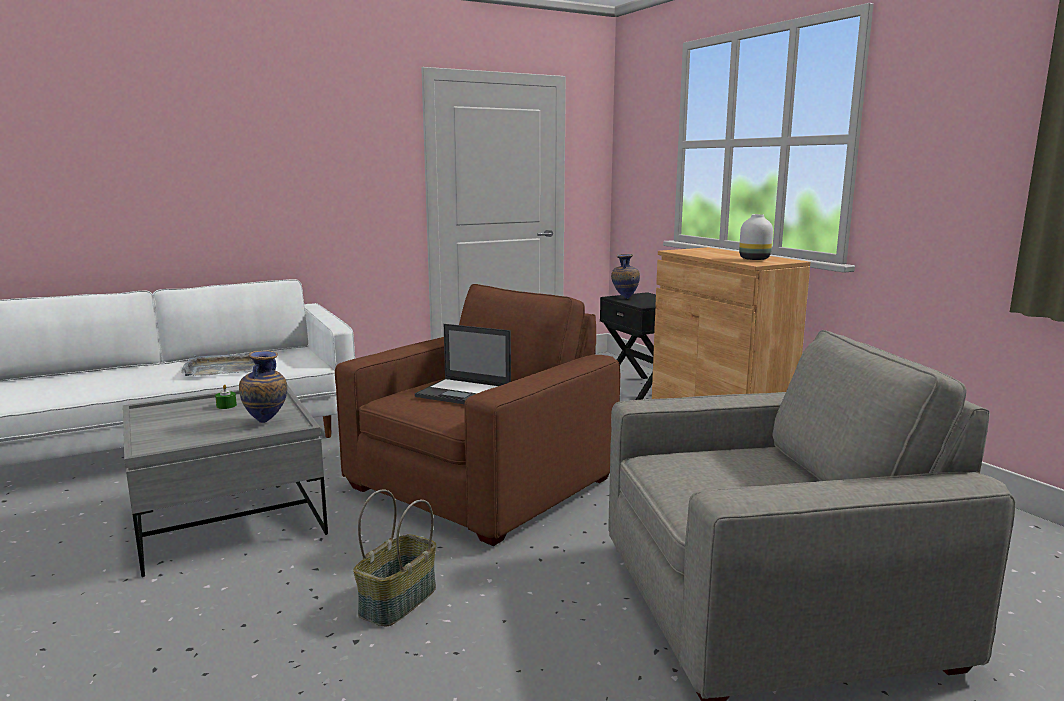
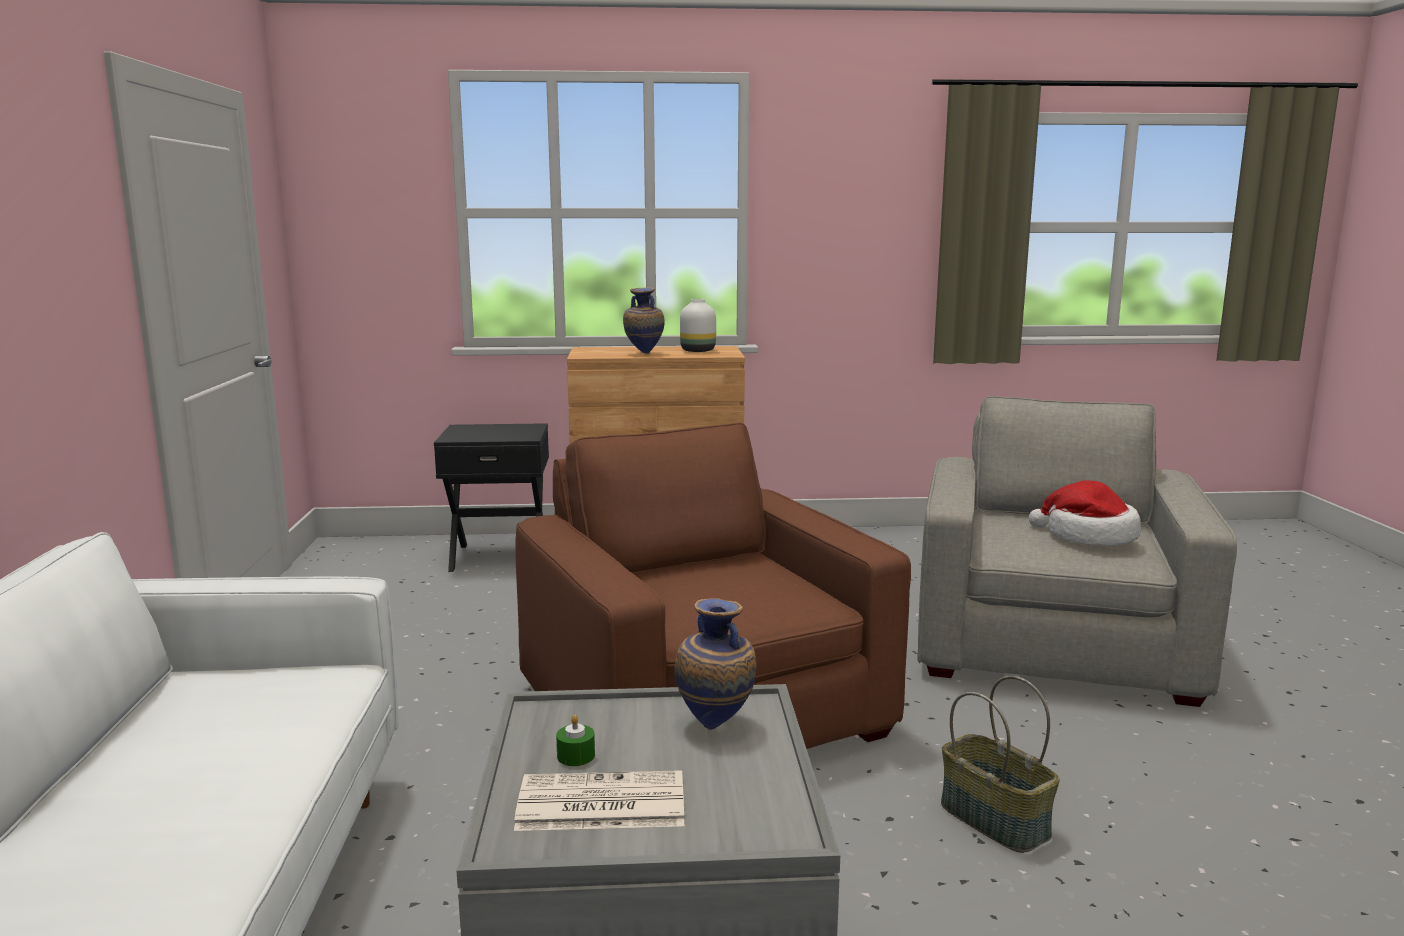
camera: 65 degrees left, 0 degrees up
(180, 416) = (599, 804): none -> newspaper
(221, 369) = (213, 766): grey tray -> none
(465, 393) = (728, 583): laptop -> none
(624, 298) = (468, 436): vase -> vase (643, 354)
(741, 485) = (1088, 536): none -> hat

